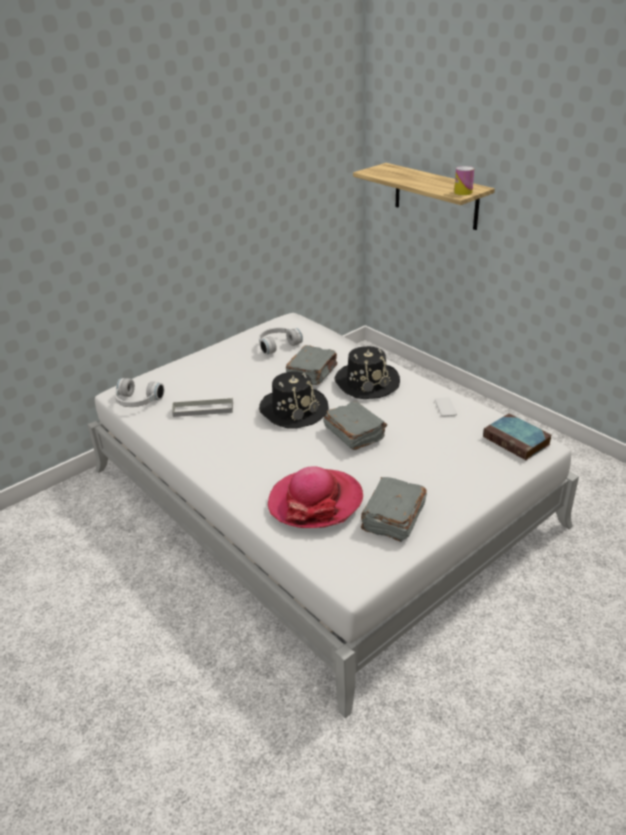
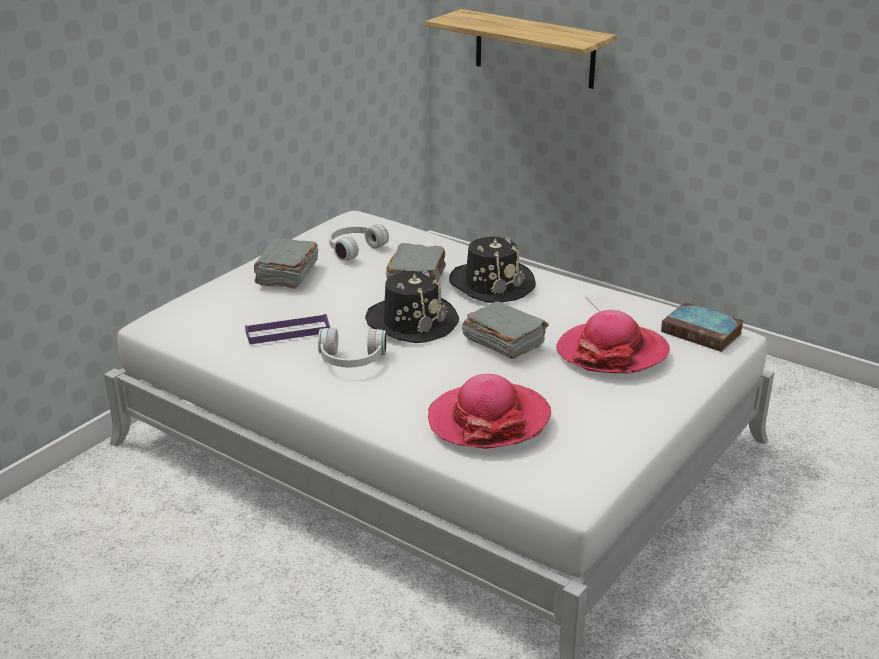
camera: 15 degrees left, 5 degrees down
(137, 402) = (188, 331): white headphones -> white headphones (351, 361)
(203, 409) = (287, 332): grey tray -> purple tray
(392, 518) = (591, 428): grey book -> grey book (286, 274)
(436, 451) = (612, 352): none -> hat
(463, 192) = (581, 40): can -> none

